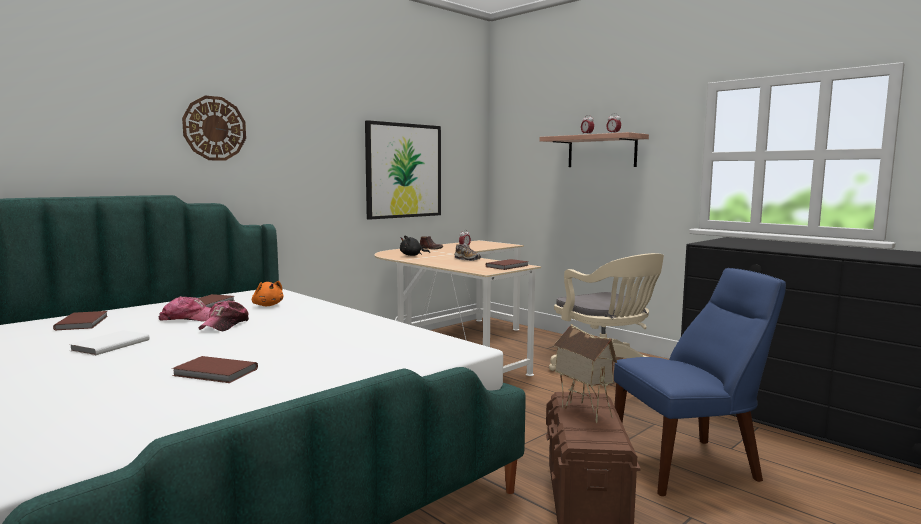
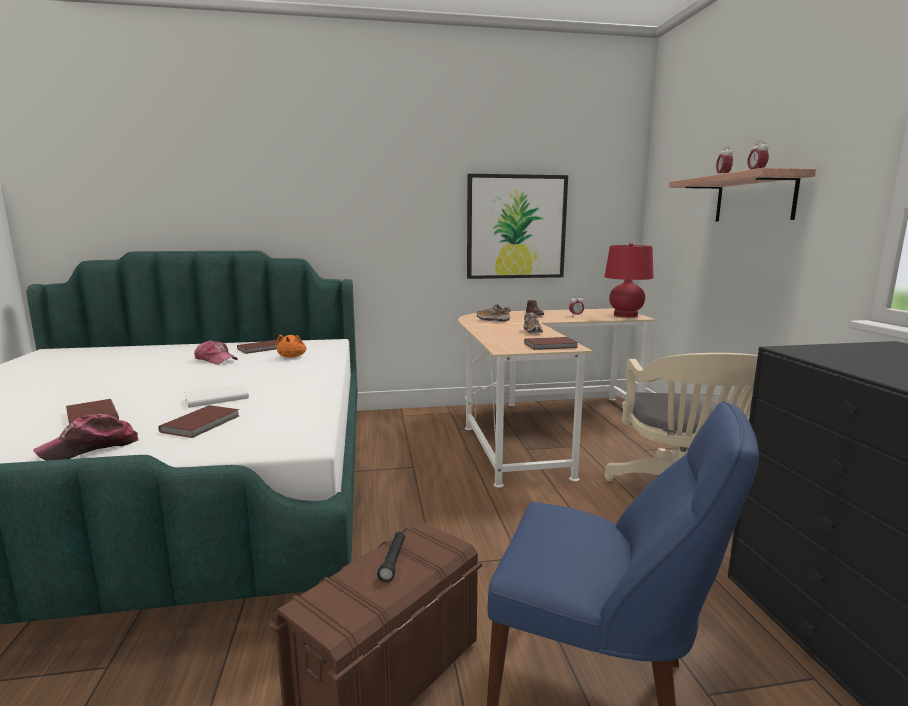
camera: 35 degrees right, 5 degrees up
(83, 322) = (158, 352): brown book -> brown book (203, 423)
(108, 345) = (116, 375): white book -> white book (215, 398)
(214, 128) = (304, 190): wall clock -> none
(225, 325) = (217, 371): cap -> cap (90, 448)
(412, 255) = (493, 320): black plush toy -> shoe
(498, 244) = (625, 315): none -> red table lamp
(582, 411) = (393, 561): toy house -> black flashlight

